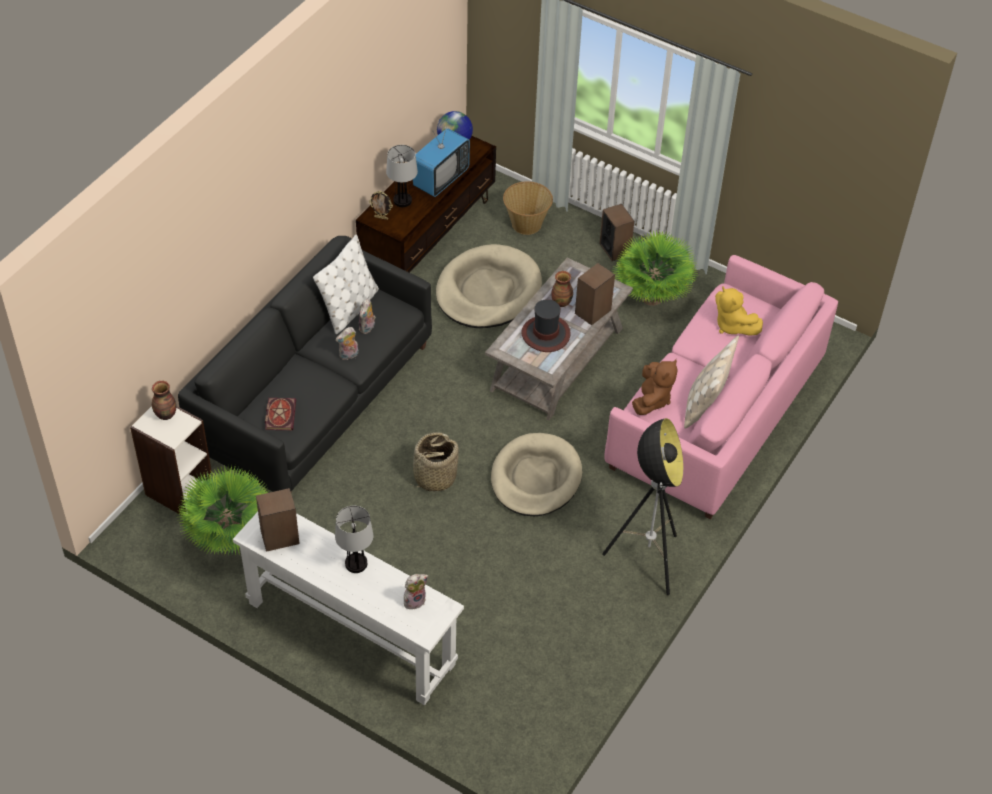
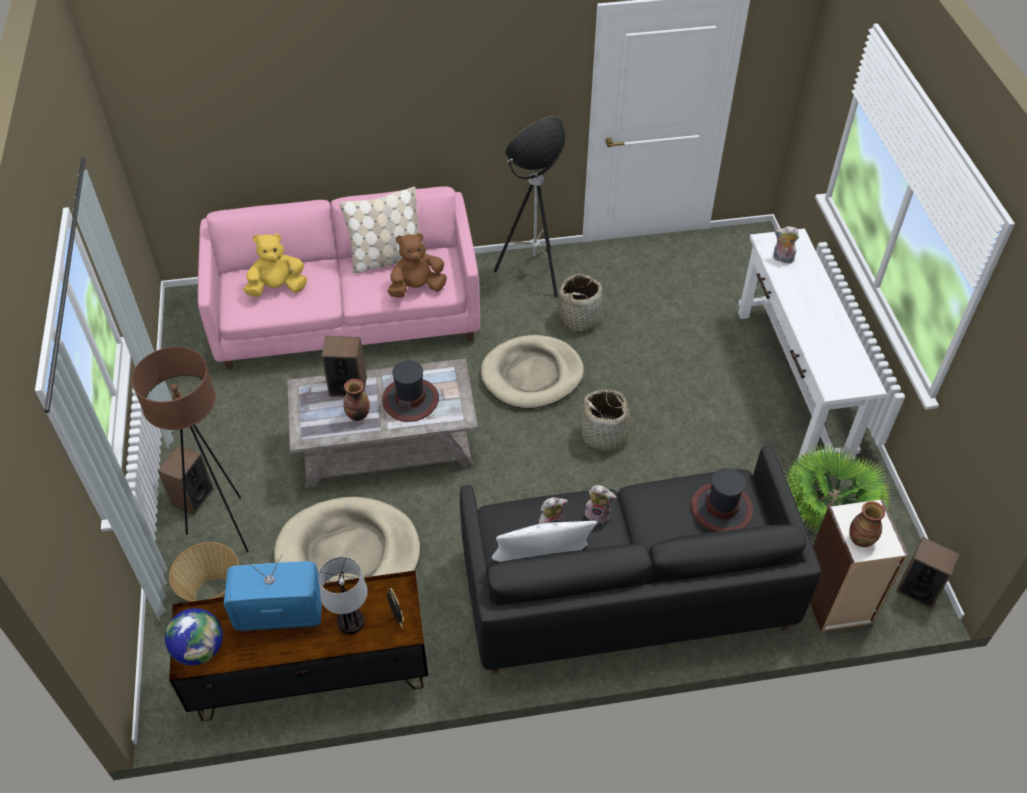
camera: 130 degrees left, 0 degrees up
(280, 414) = (721, 509): book -> hat
(280, 537) = (844, 366): speaker -> speaker (918, 589)
(355, 564) = (801, 308): table lamp -> none
(562, 551) = (580, 318): none -> basket
(573, 251) = (225, 528): none -> brown floor lamp
(651, 297) = (240, 430): potted plant -> none
(732, 325) = (277, 288): yellow plush toy -> yellow plush toy turned 120 degrees counterclockwise

